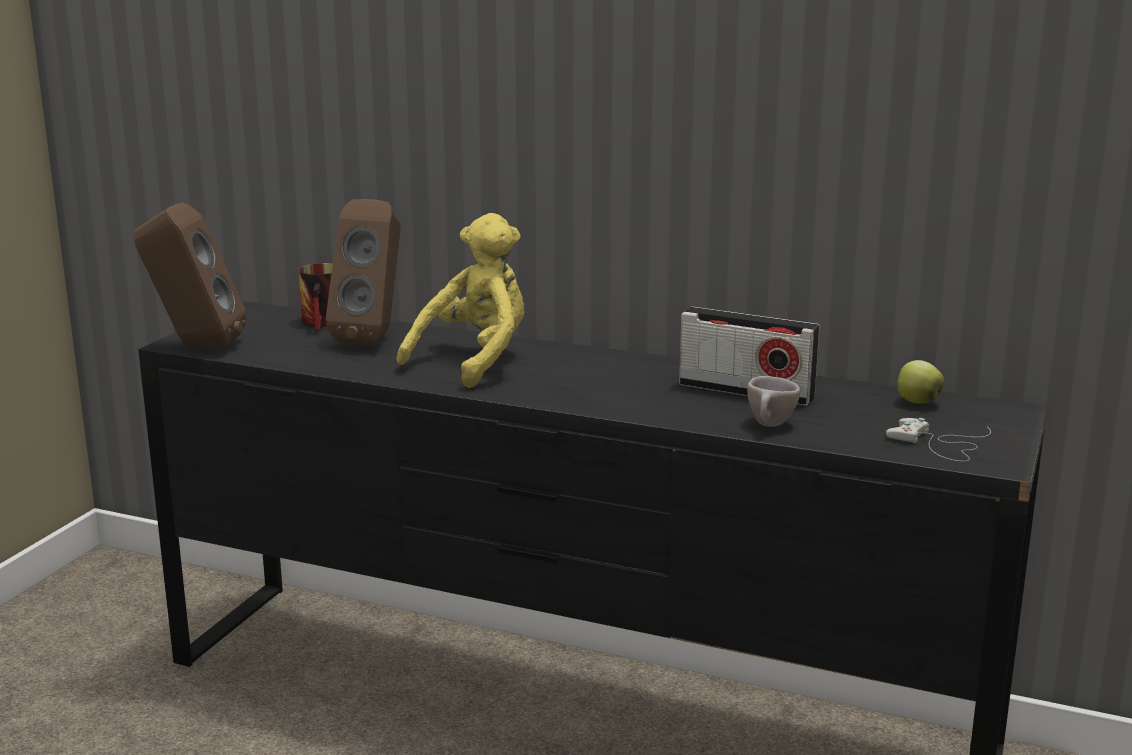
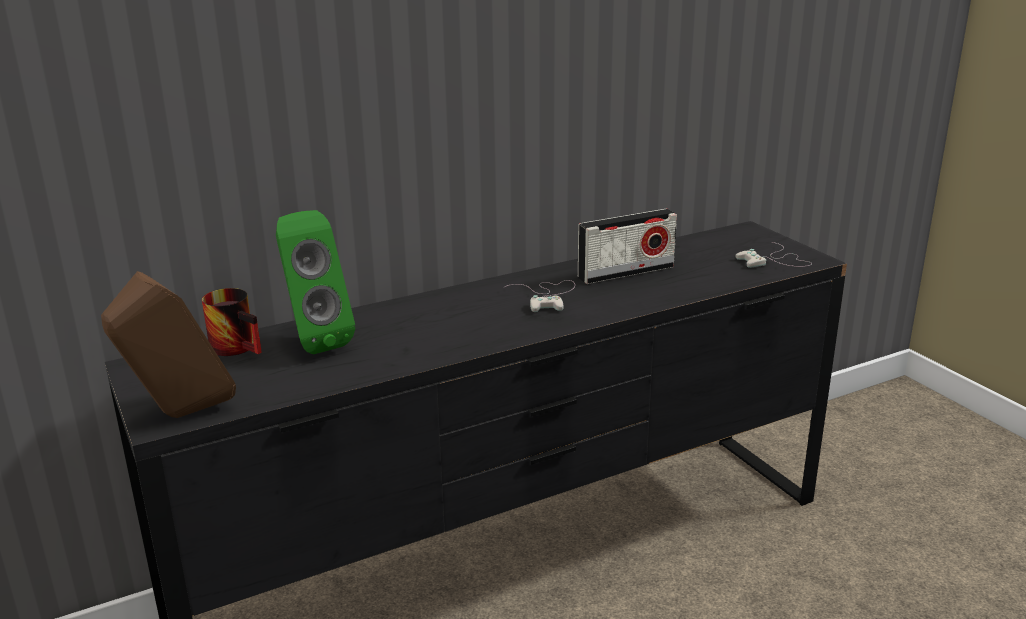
camera: 50 degrees left, 5 degrees up
(374, 338) = (314, 341): brown speaker -> green speaker
(475, 360) = (432, 324): yellow plush toy -> none
(618, 379) = (547, 296): none -> white game controller
(770, 426) = (690, 287): beige cup -> none
(916, 401) = (705, 242): apple -> none

